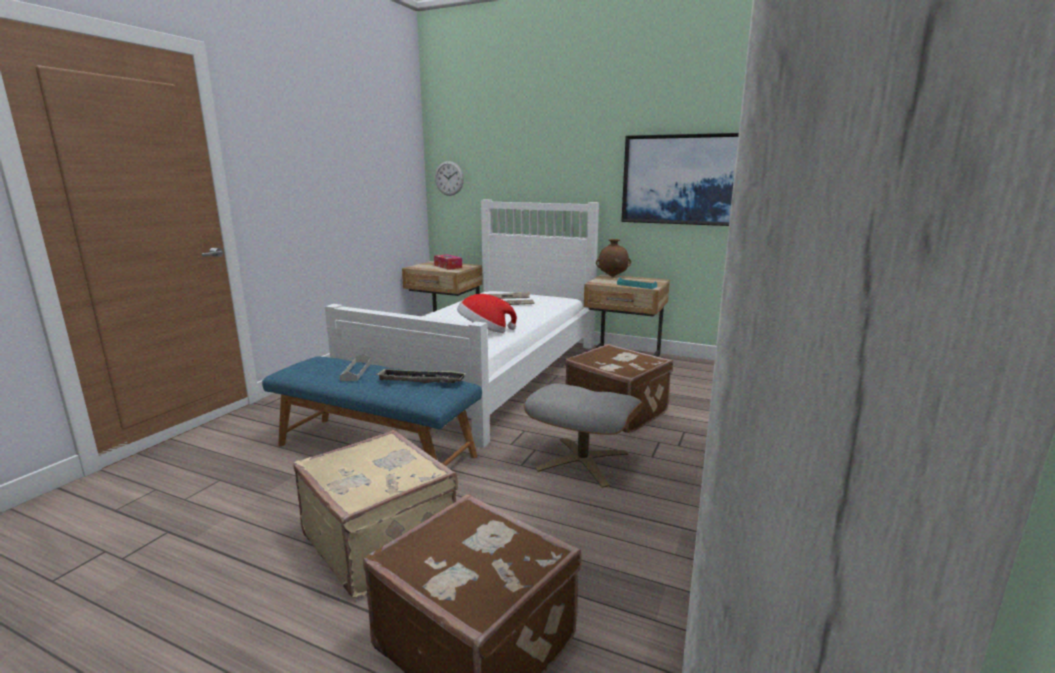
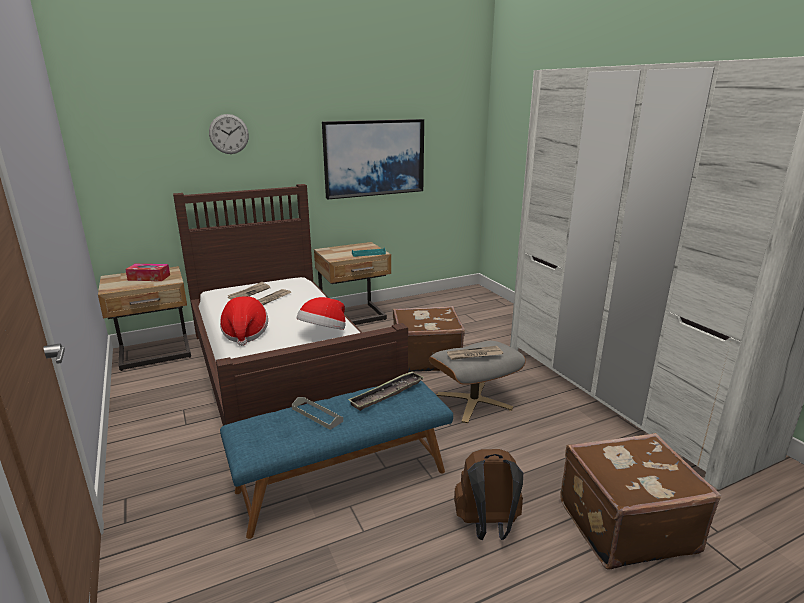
camera: 50 degrees left, 5 degrees up
(382, 541) = (487, 526): beige suitcase -> brown backpack
(440, 316) = (245, 334): none -> hat
(449, 178) = (112, 173): wall clock -> wall clock (229, 134)
(486, 374) = (284, 374): white bed -> brown bed
(570, 394) = (474, 355): none -> newspaper
(612, 276) = (328, 249): brown vase -> none

